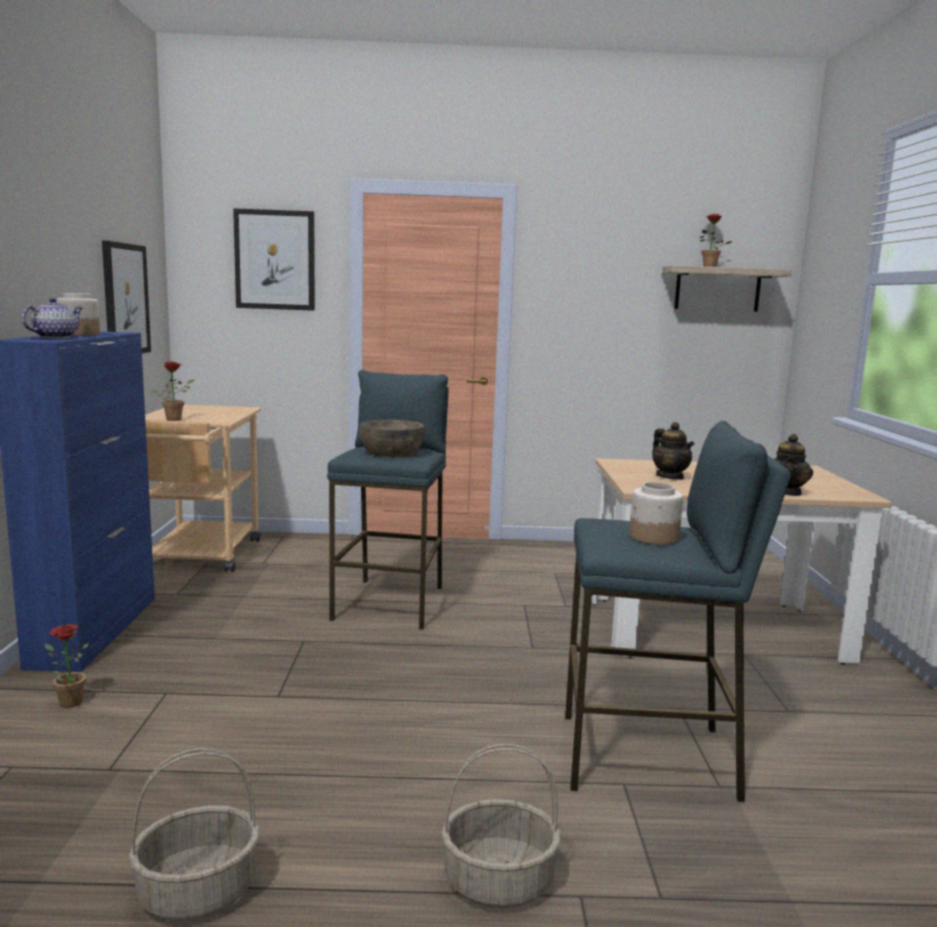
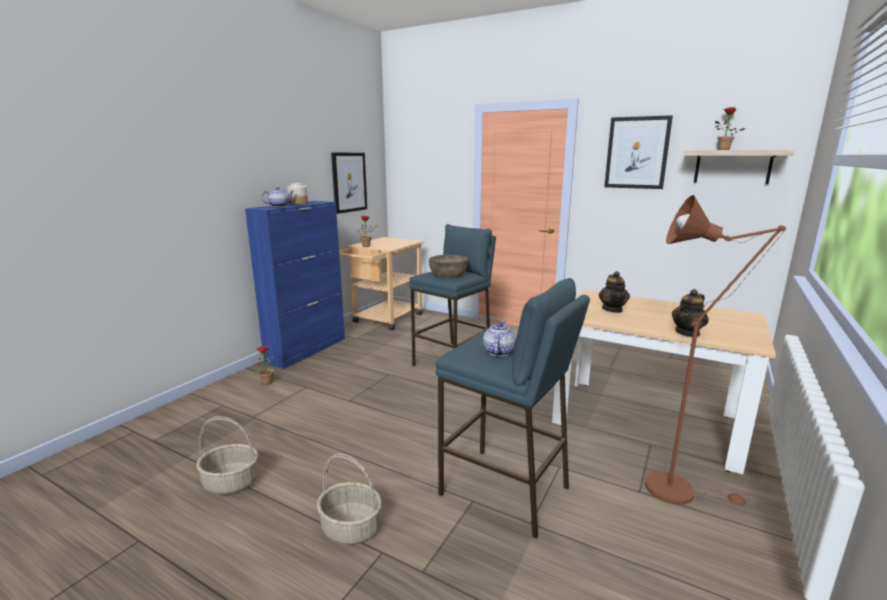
camera: 30 degrees right, 5 degrees up
(275, 260) = (435, 156): picture -> picture (637, 153)
(653, 537) = (498, 352): jar -> teapot
(820, 696) = (678, 489): none -> brown floor lamp

